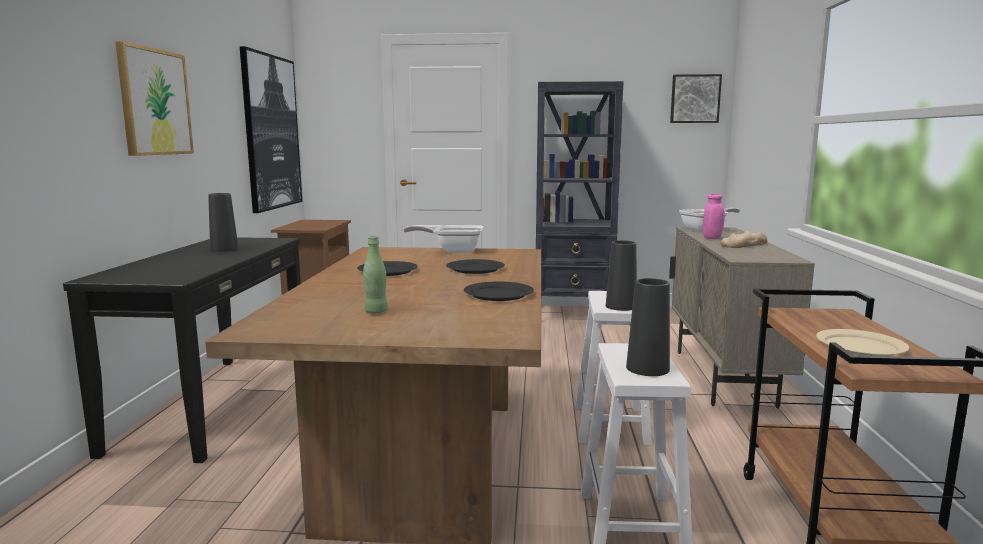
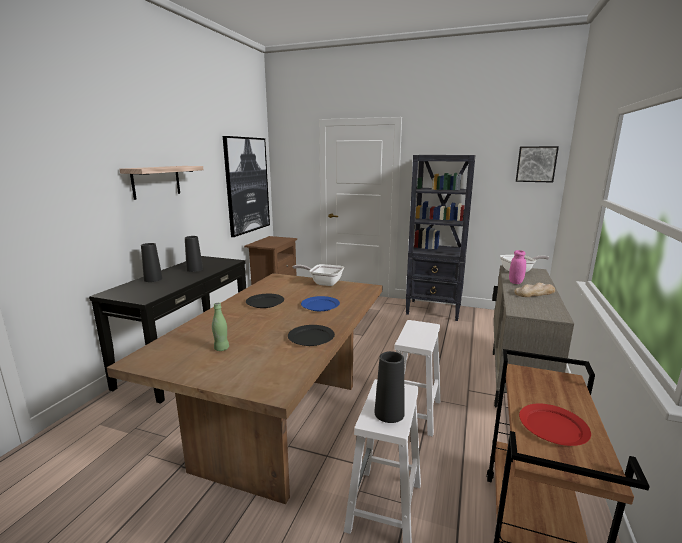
camera: 15 degrees right, 5 degrees up
(155, 102) = (156, 181): picture -> shelf
(475, 269) = (320, 305): black plate -> blue plate
(621, 306) = (417, 340): black vase -> black vase (153, 279)
(860, 346) = (553, 426): beige plate -> red plate

